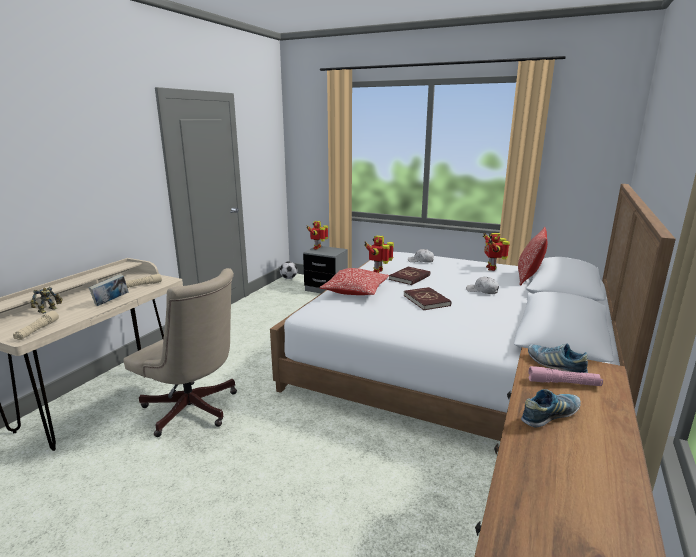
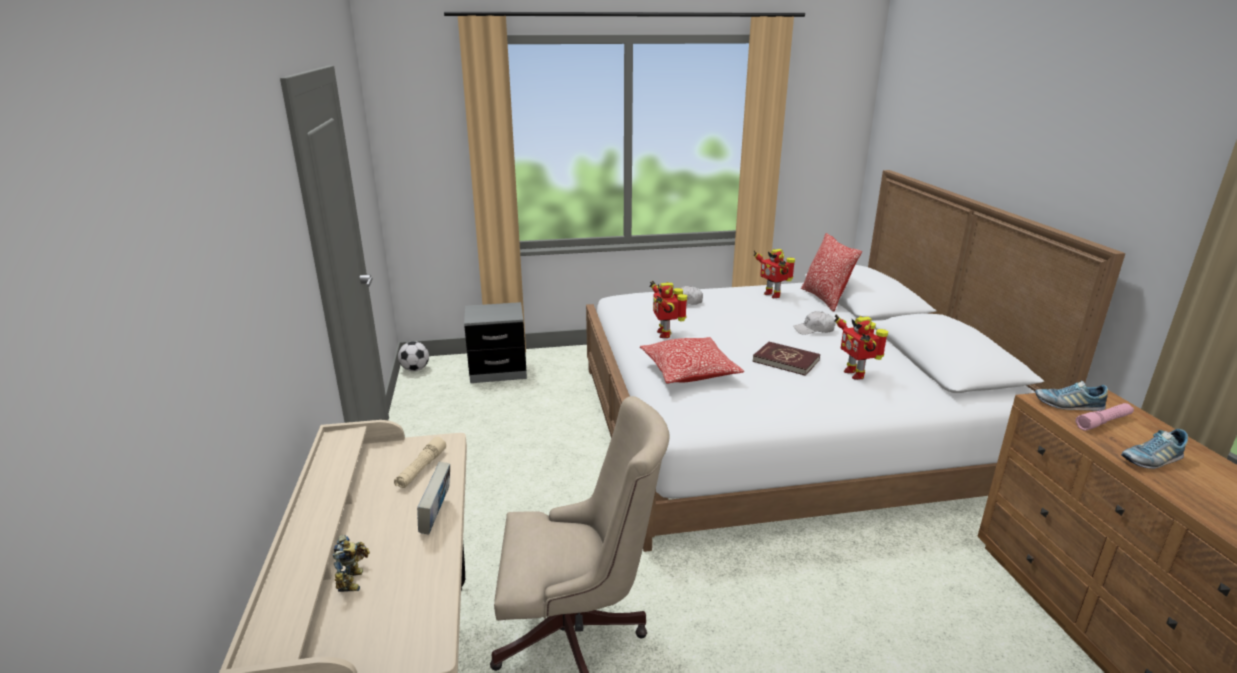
camera: 35 degrees left, 5 degrees up
(37, 330) = (423, 623): beige flashlight -> none
(318, 248) = (475, 310): toy robot -> toy robot (855, 373)
(410, 277) = (715, 332): red book -> none
(549, 416) = (1151, 460): shoe -> shoe turned 135 degrees counterclockwise

